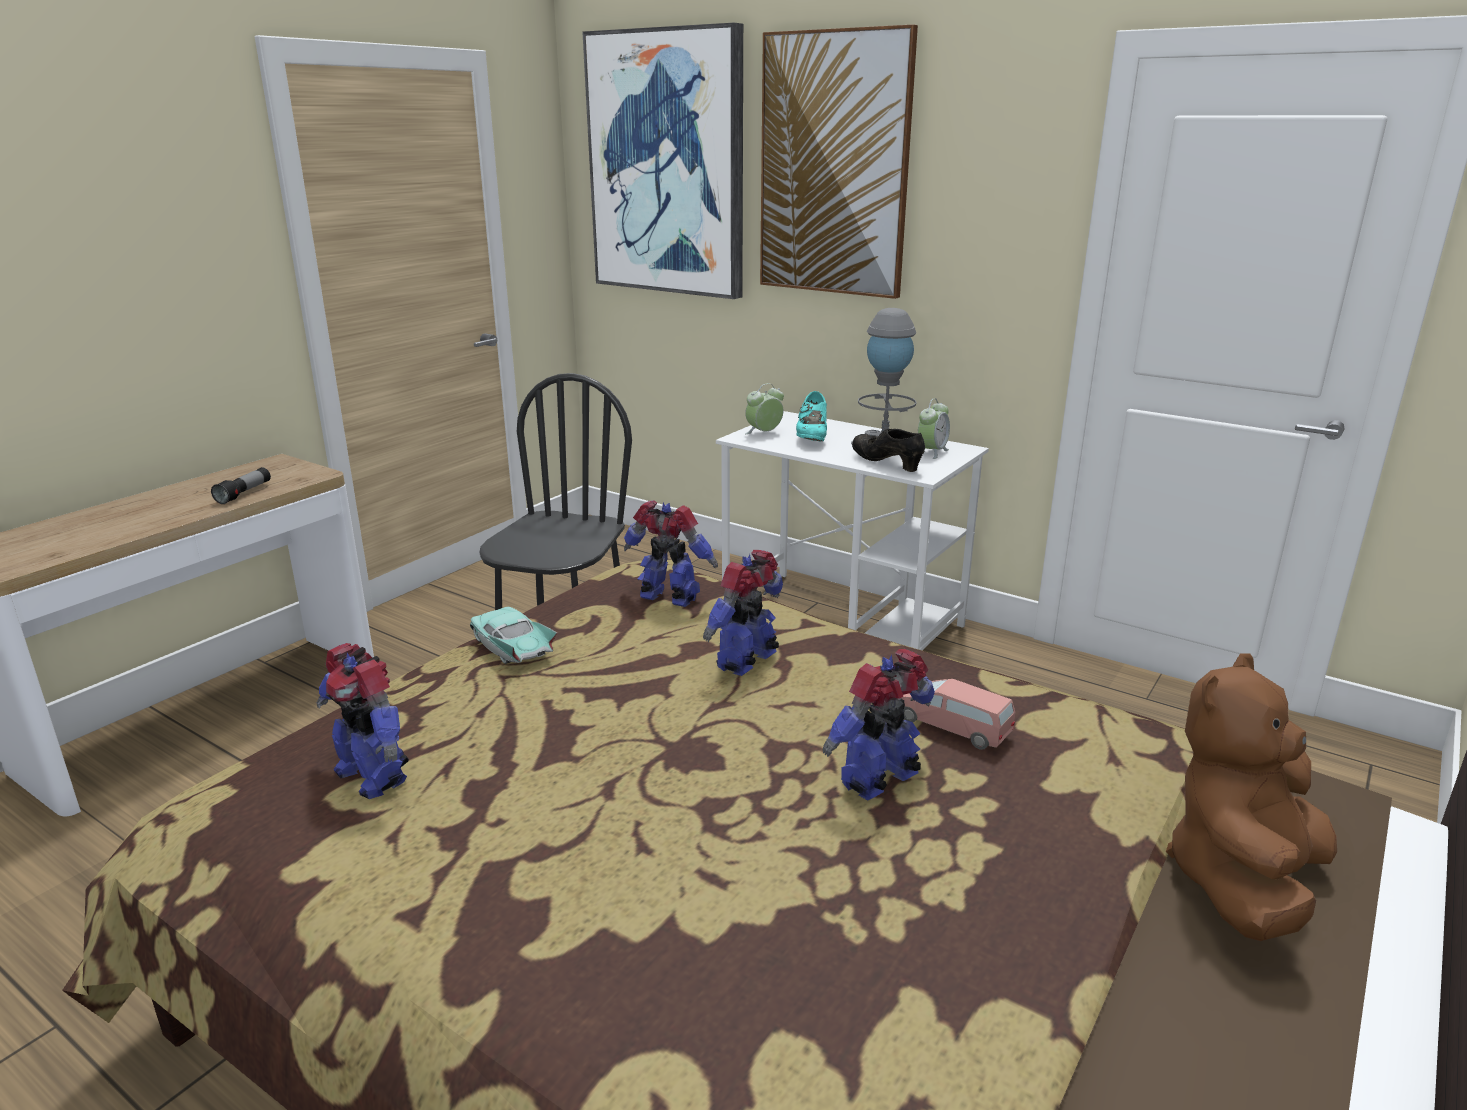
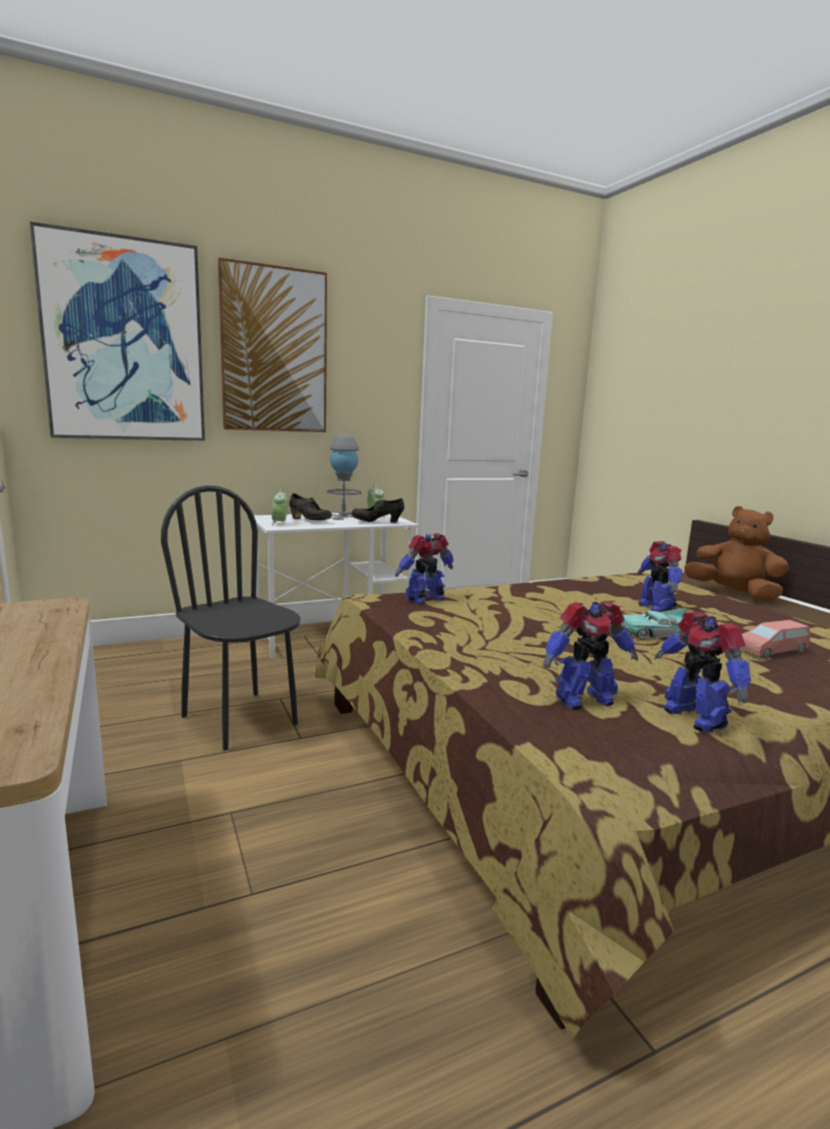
camera: 60 degrees left, 10 degrees down
(244, 493) = (42, 631): flashlight -> none
(513, 648) = (445, 639): turquoise toy car -> turquoise toy car (659, 634)
(748, 661) = (524, 602): toy robot -> toy robot (694, 717)
(812, 438) = (309, 521): turquoise shoe -> black shoe
(952, 726) = (617, 591): pink toy car -> pink toy car (771, 651)
(1241, 882) = (733, 594): brown plush toy -> brown plush toy turned 150 degrees clockwise

